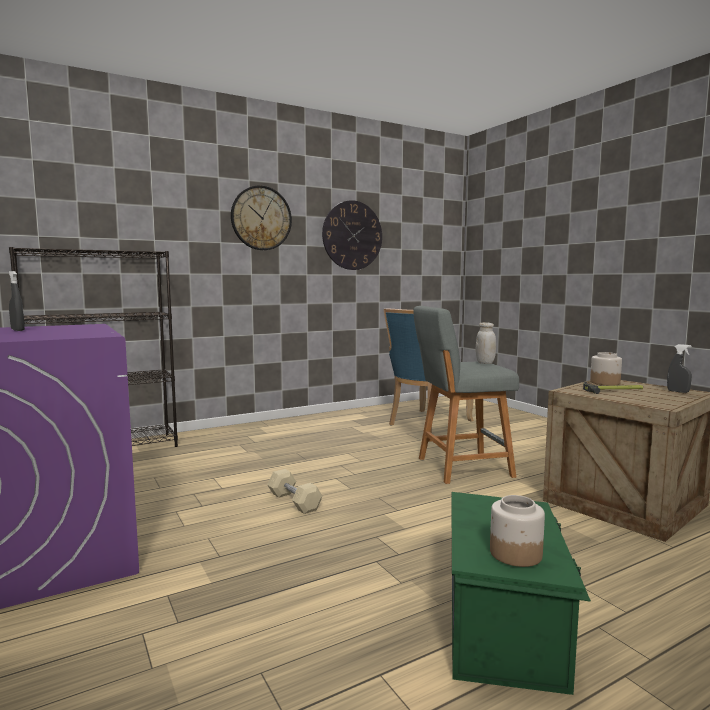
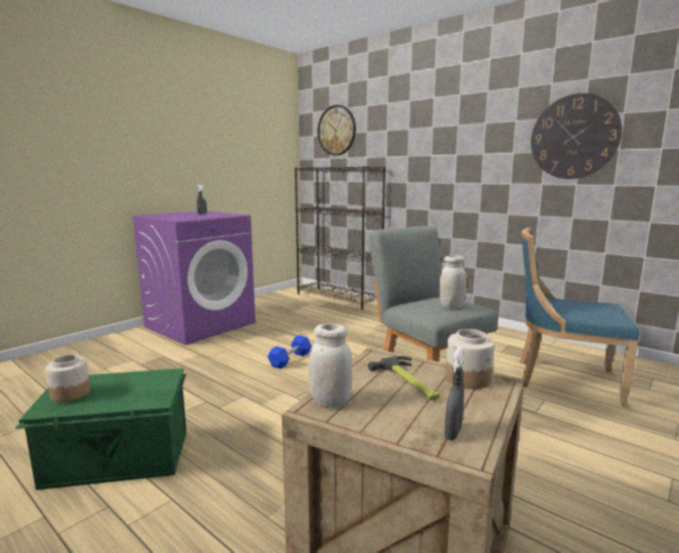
camera: 70 degrees right, 5 degrees up
(261, 218) = (466, 129): wall clock -> wall clock (336, 130)
(294, 502) = (290, 359): beige dumbbell -> blue dumbbell
(653, 403) = (330, 402): none -> white jar

